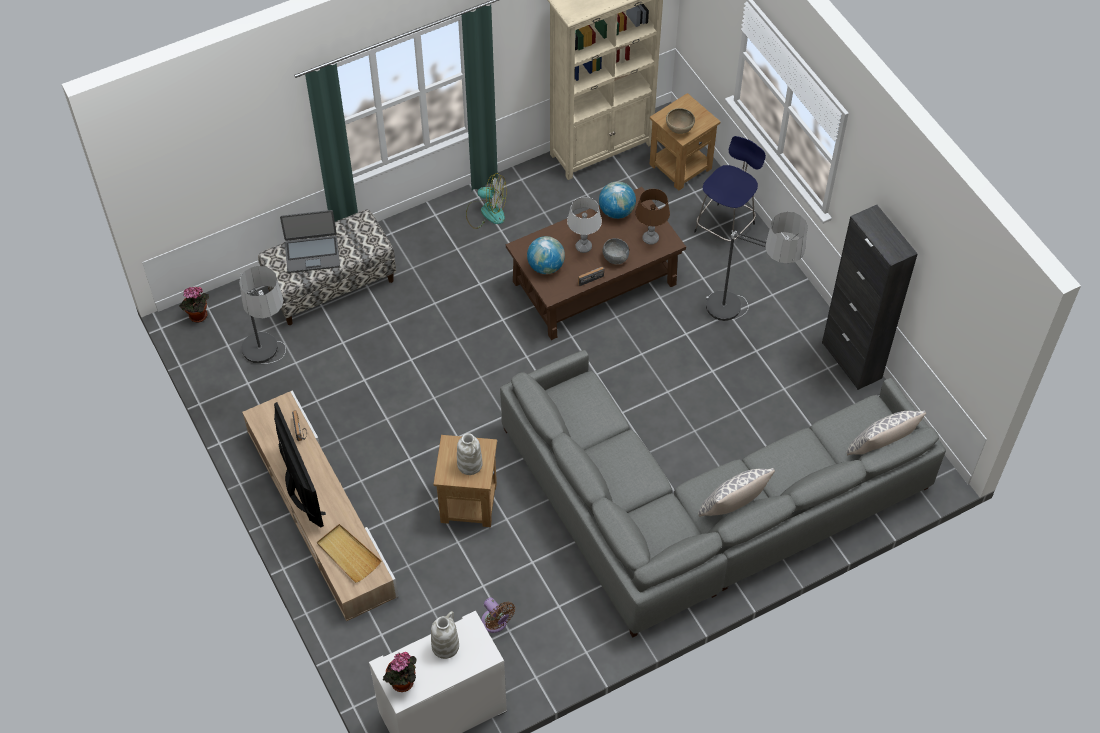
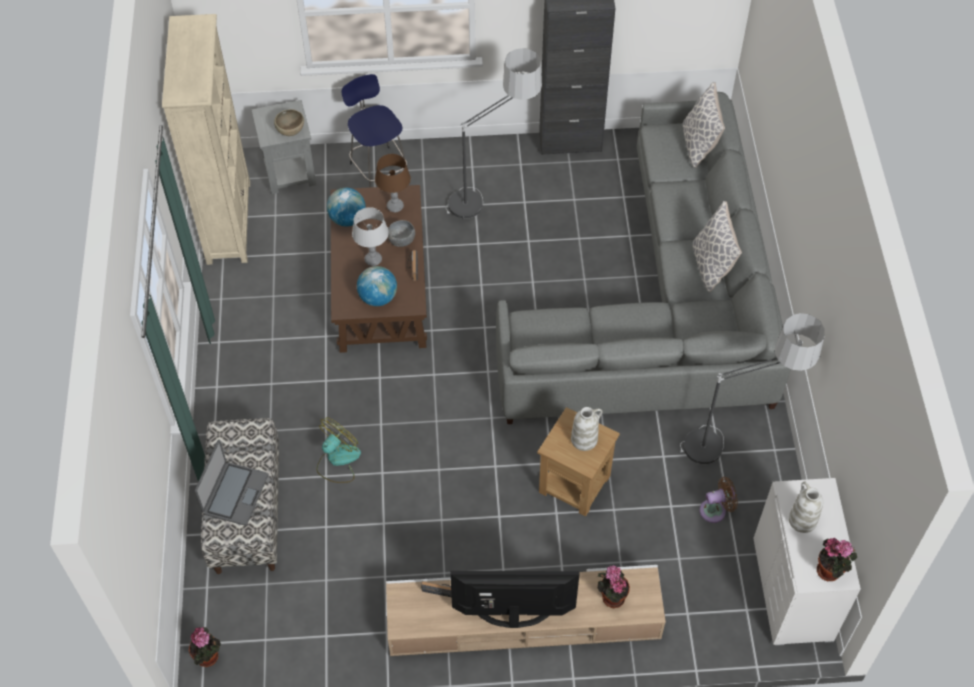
camera: 65 degrees left, 0 degrees up
(273, 370) = (323, 605): floor lamp -> floor lamp (733, 445)
(348, 554) = (611, 597): beige tray -> potted plant
(486, 212) = (242, 342): fan -> fan (338, 460)
(681, 166) = (289, 172): brown side table -> grey side table

